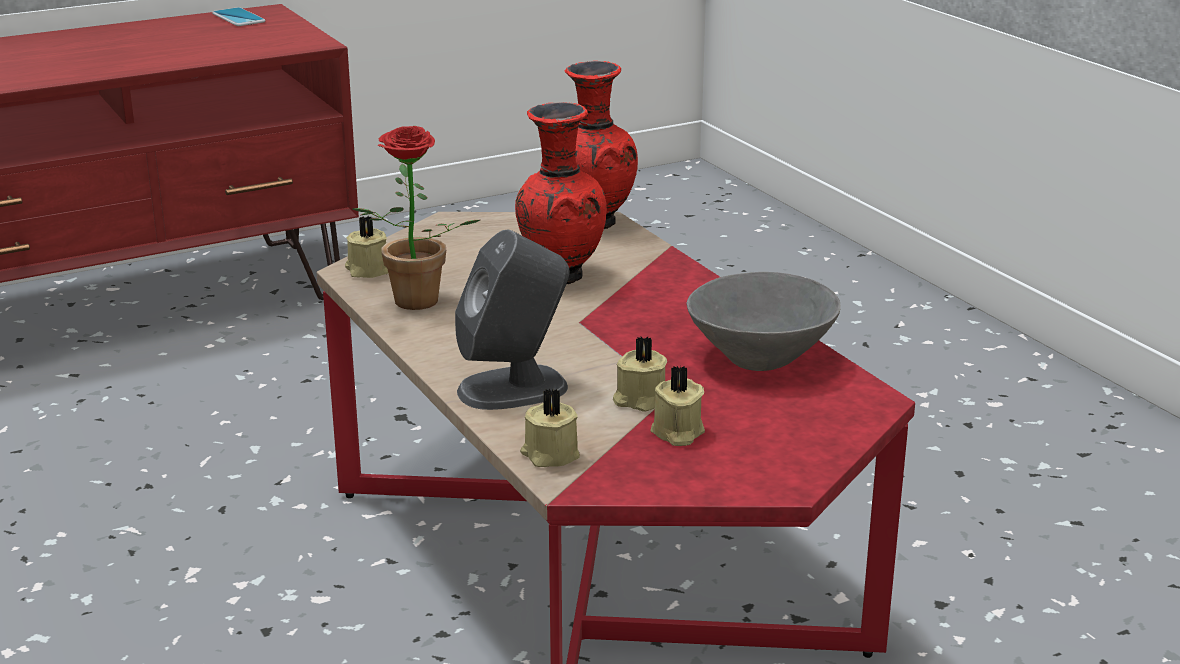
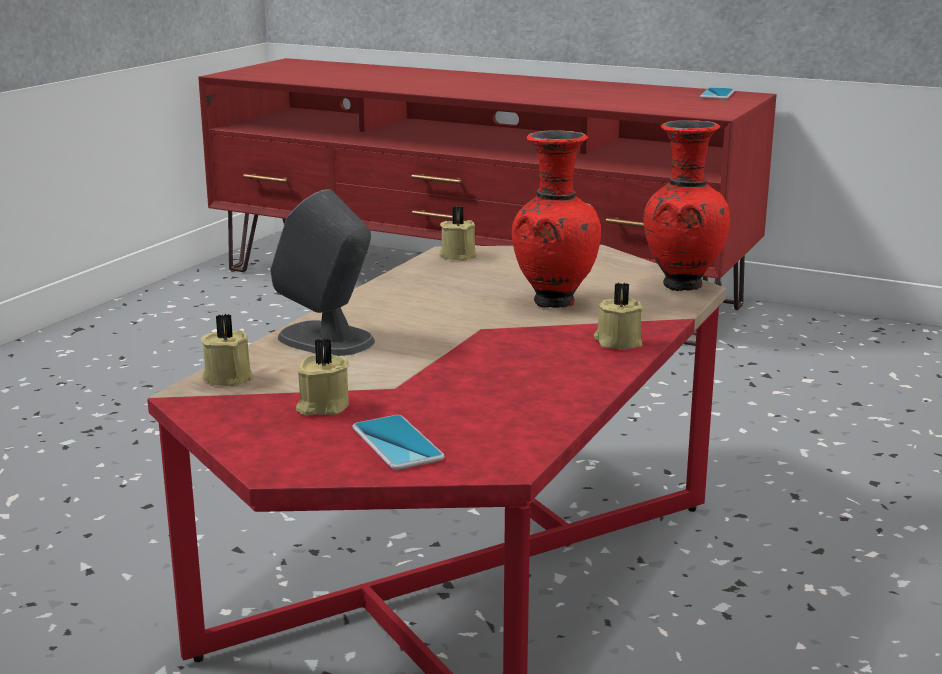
camera: 55 degrees right, 5 degrees down
(411, 305) = (422, 279): potted plant -> none
(639, 400) = (365, 380): beige candle -> beige candle (617, 342)
(758, 358) = (515, 400): grey bowl -> none
(792, 425) = (397, 443): none -> phone

